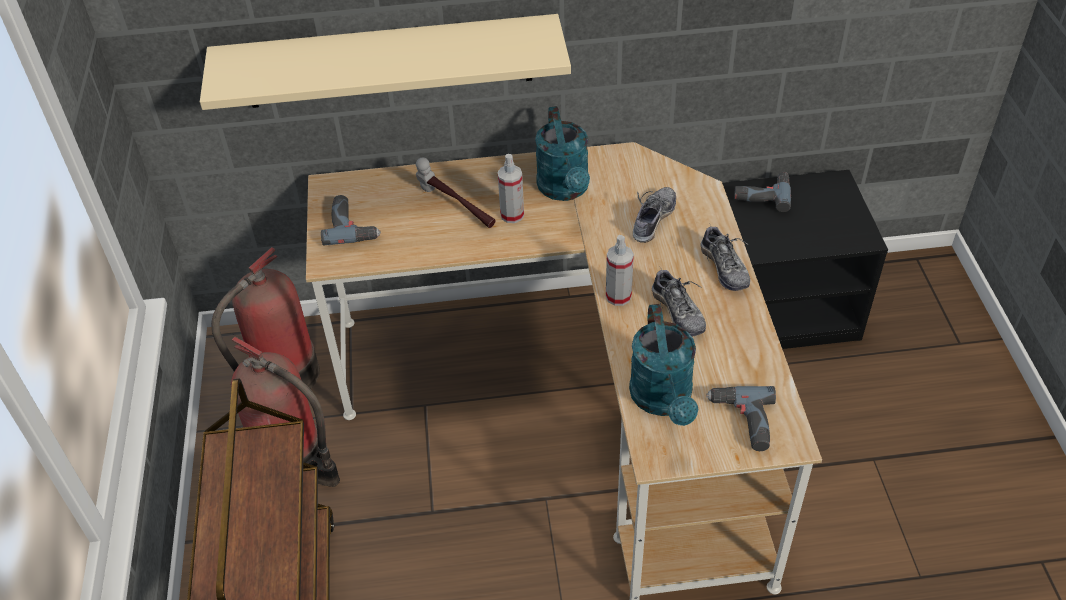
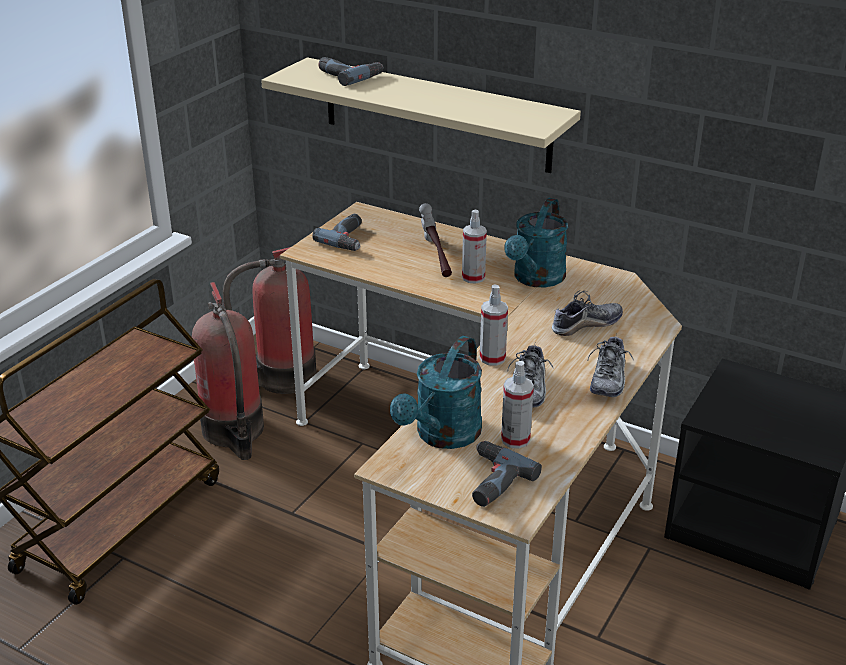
camera: 35 degrees right, 15 degrees down
(719, 370) = (515, 439): none -> spray bottle
(762, 193) = (754, 381): power drill -> power drill (349, 75)

